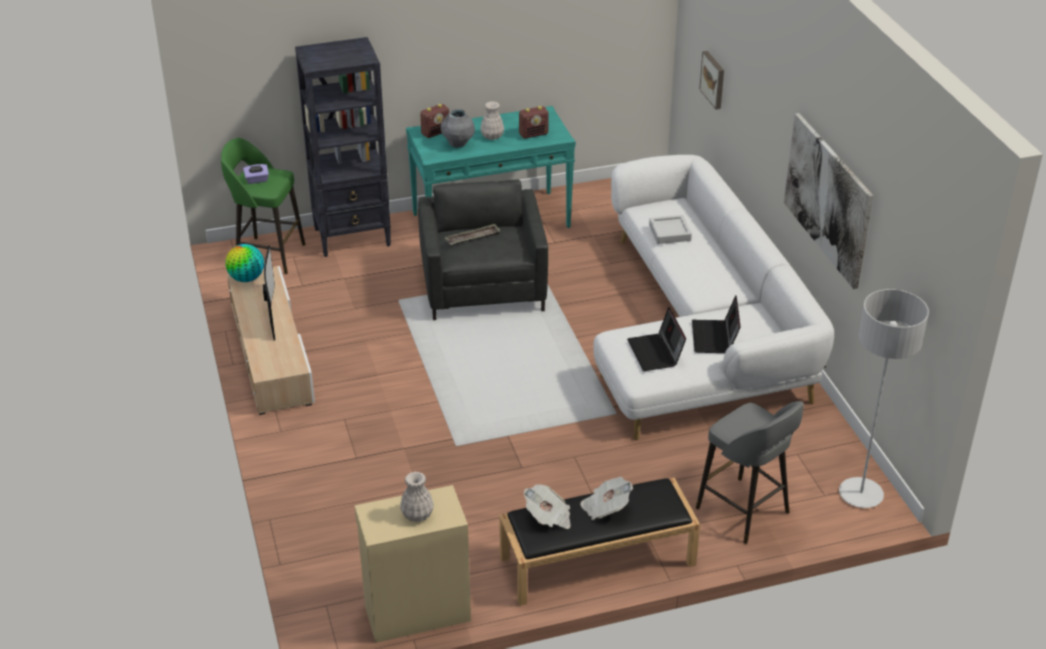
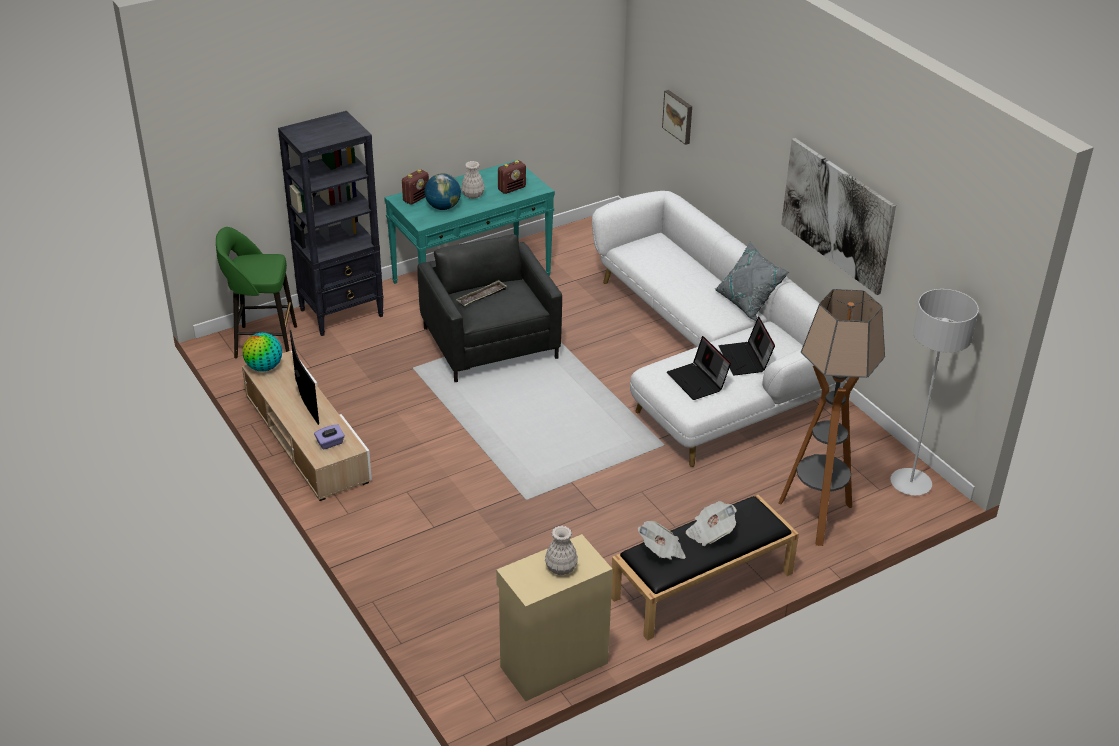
camera: 15 degrees left, 0 degrees up
(257, 180) = (252, 267): purple tissue box -> purple tissue box (330, 443)
(458, 144) = (443, 207): grey vase -> globe
(669, 233) = (662, 267): grey tray -> none
(744, 281) = (748, 303): none -> grey pillow
(744, 512) = (816, 517): grey stool -> floor lamp

